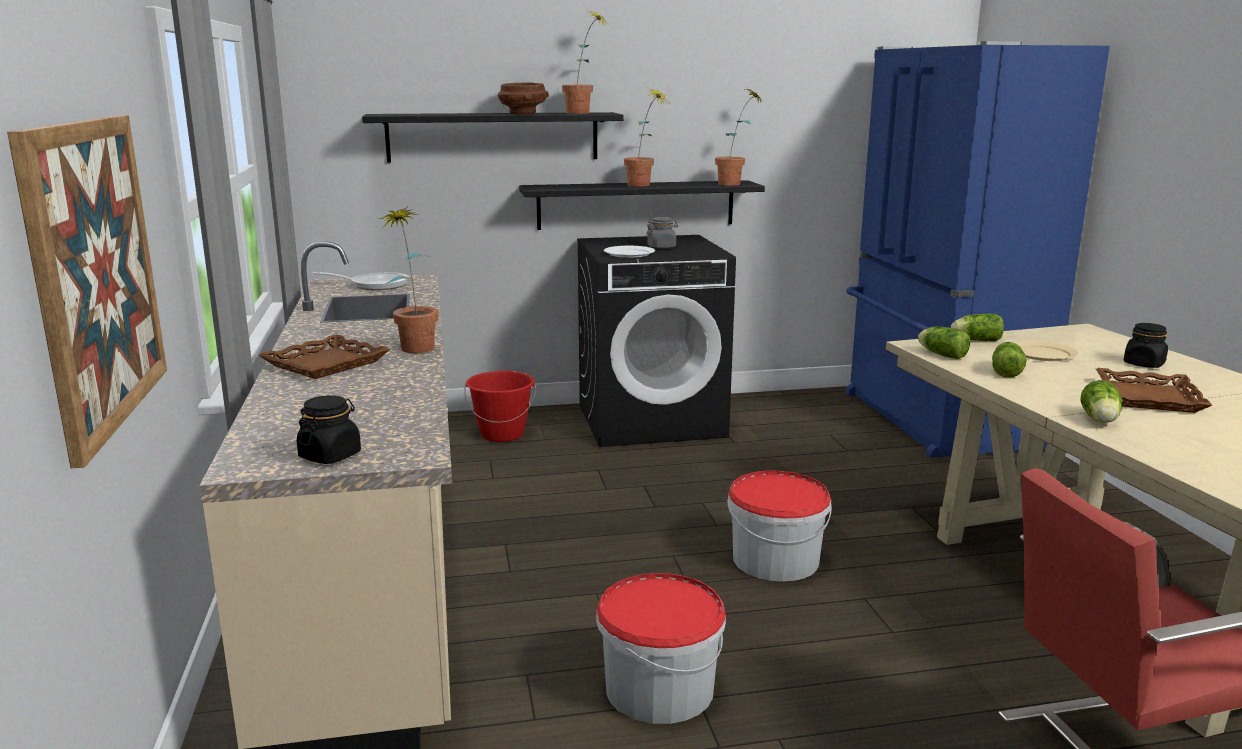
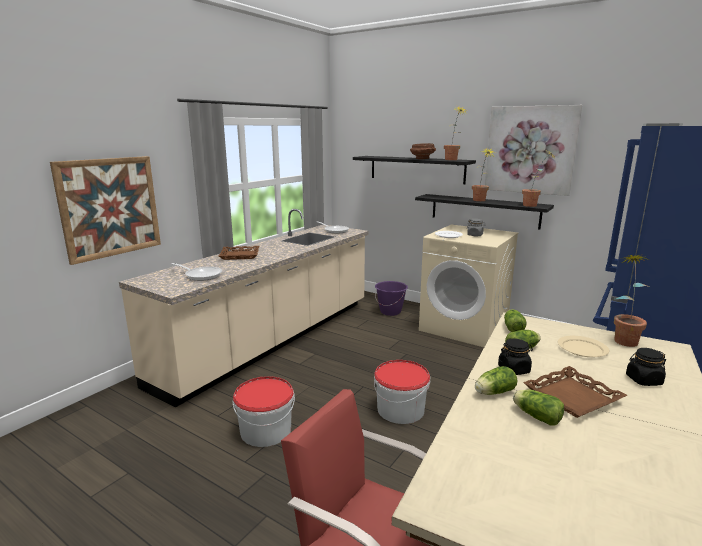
camera: 45 degrees right, 0 degrees up
(330, 456) = (159, 284): black jar -> black jar (514, 369)
(370, 415) = (201, 275): none -> frying pan
(414, 346) = (279, 256): potted plant -> potted plant (624, 339)
(502, 434) = (390, 311): red bucket -> purple bucket
(651, 420) = (464, 327): black washing machine -> beige washing machine
(705, 90) = (530, 150): none -> picture
(975, 340) = (560, 328): lettuce -> lettuce (535, 416)

